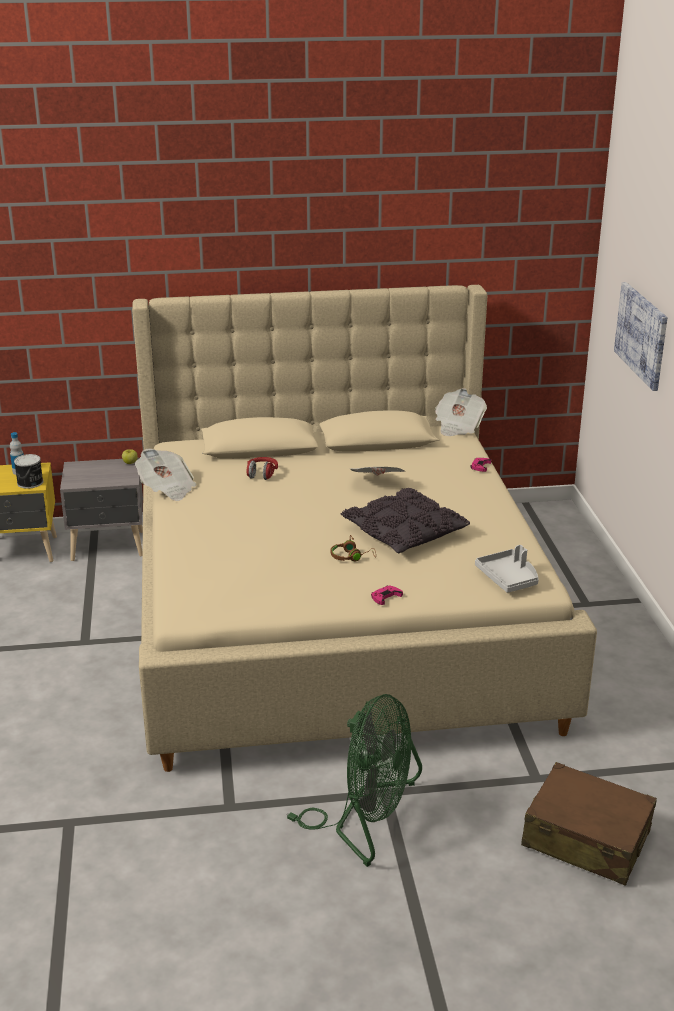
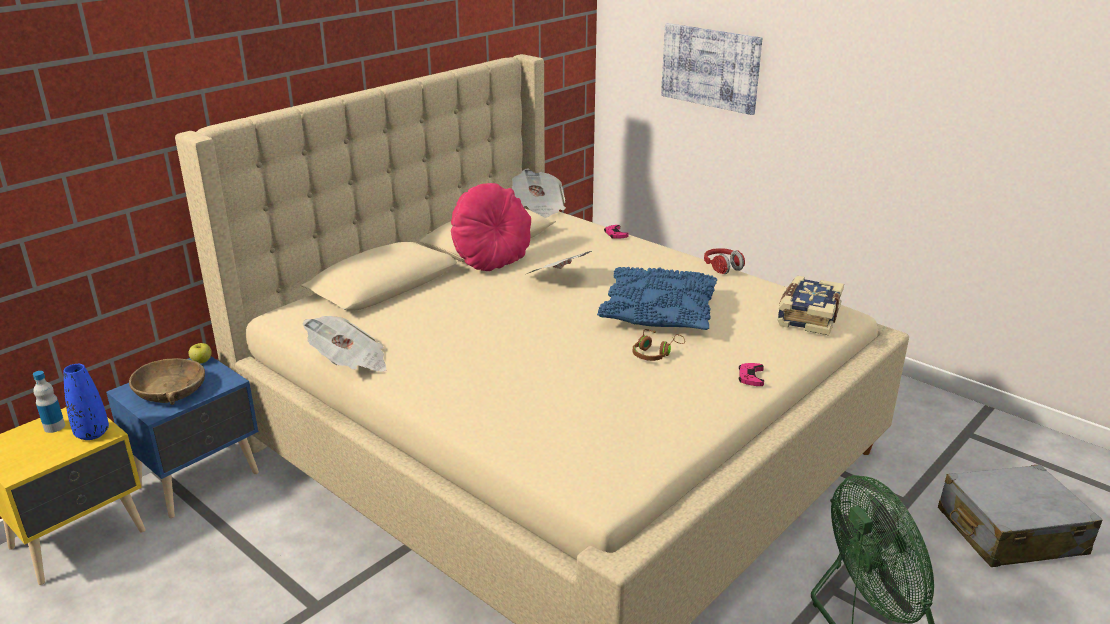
camera: 40 degrees left, 0 degrees up
(30, 483) = (92, 434): can -> blue vase
(93, 474) = (170, 391): none -> brown bowl
(109, 547) = (201, 480): grey nightstand -> blue nightstand
(261, 474) = (431, 310): red headphones -> red headphones (722, 268)
(352, 457) = (492, 263): none -> pink pillow
(404, 533) = (658, 313): black pillow -> blue pillow
(508, 578) = (807, 316): grey tray -> book
(586, 839) = (1010, 532): brown suitcase -> grey suitcase

